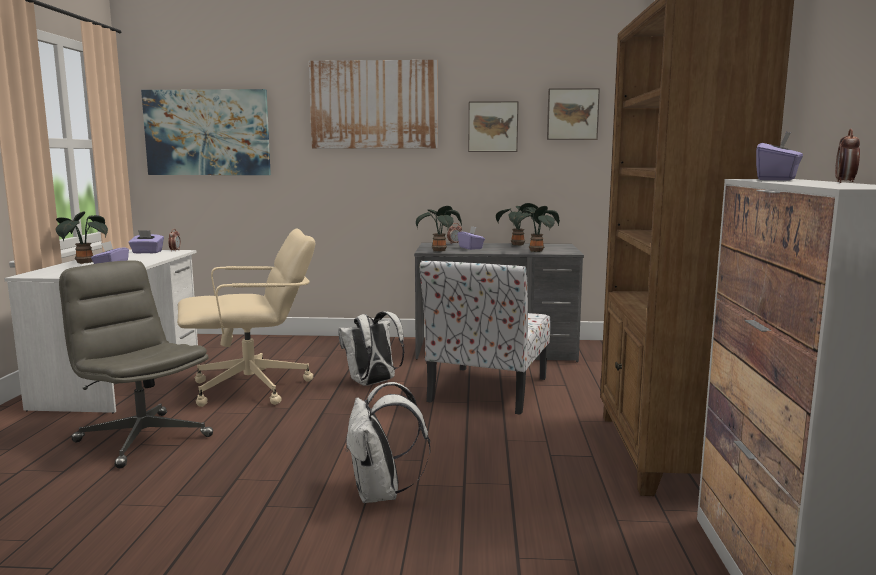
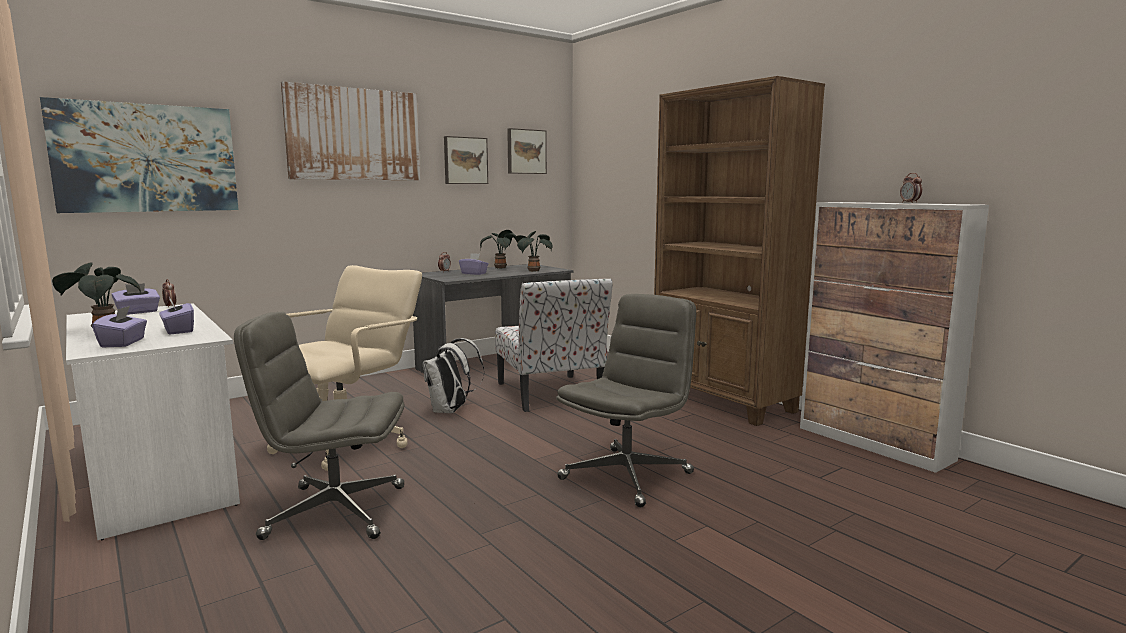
camera: 40 degrees left, 0 degrees up
(381, 494) = (627, 475): white backpack -> grey office chair
(439, 251) = (458, 278): potted plant -> none
(777, 179) = (856, 202): purple tissue box -> purple tissue box (123, 343)

